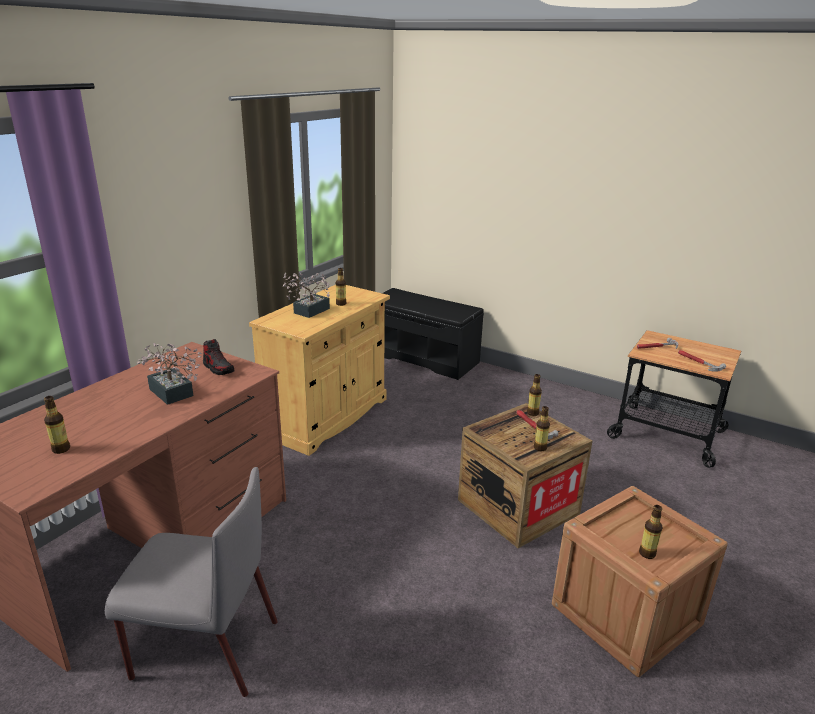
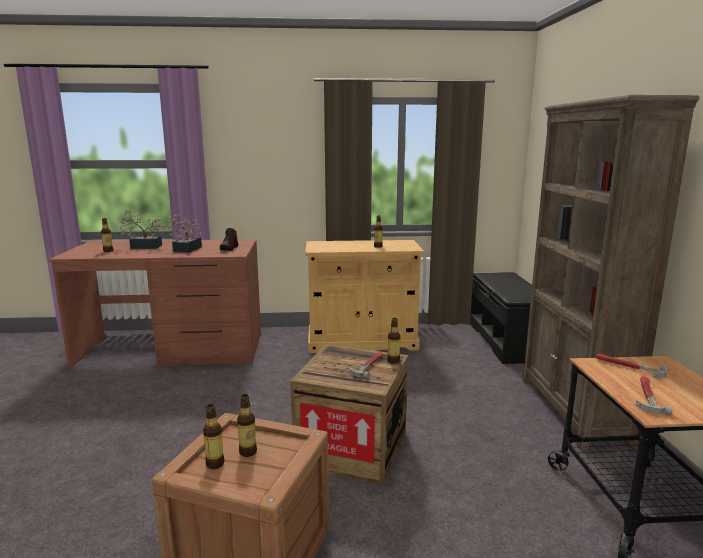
camera: 55 degrees right, 10 degrees down
(203, 649) = (100, 392): grey chair -> none
(308, 312) = (347, 245): potted plant -> potted plant (143, 246)
(540, 448) = (335, 376): bottle -> bottle (248, 452)
(552, 393) = (573, 410): none -> brown bookcase

